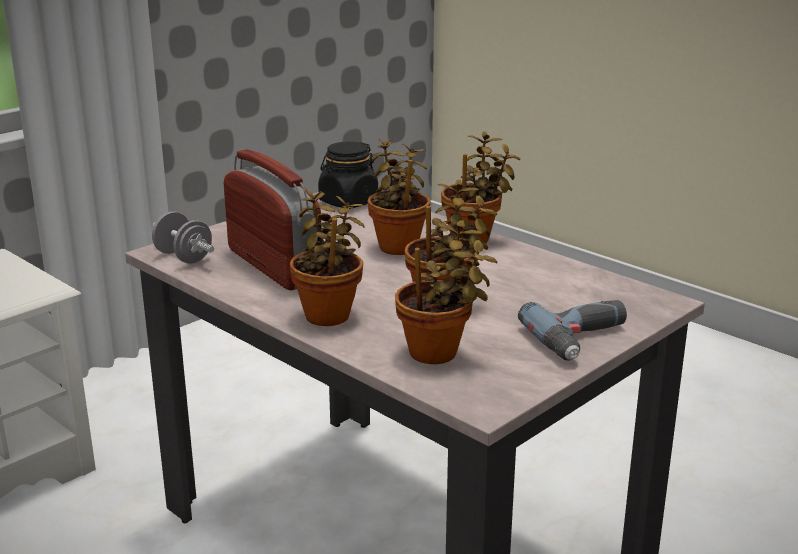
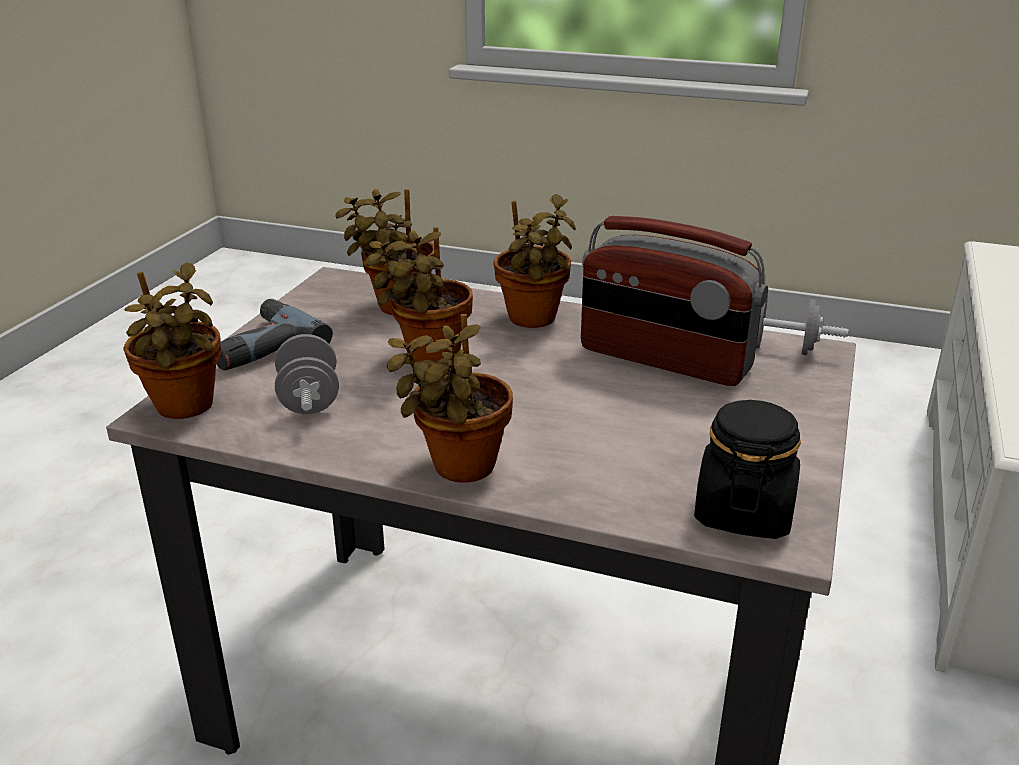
camera: 155 degrees right, 5 degrees up
(399, 246) = (555, 428): potted plant -> potted plant (185, 408)
(551, 289) = (309, 400): none -> grey dumbbell

